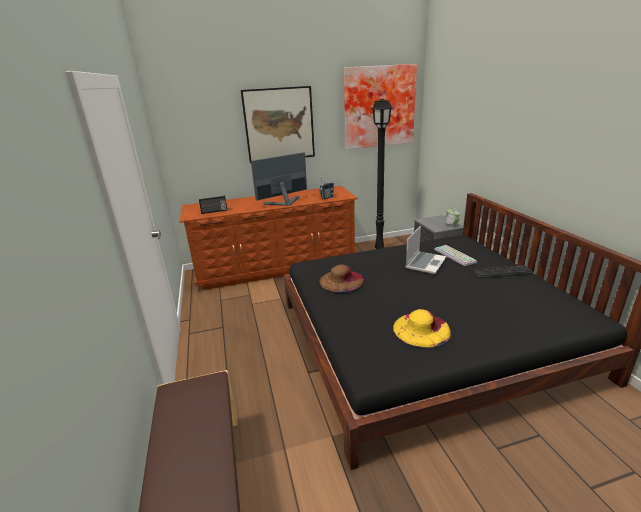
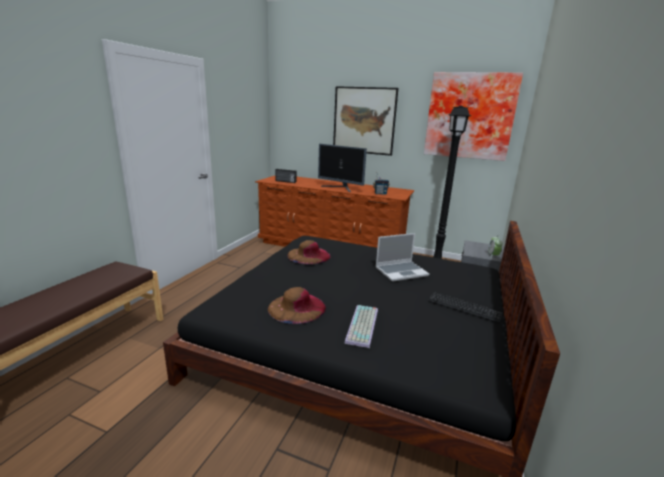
camera: 35 degrees right, 5 degrees down
(284, 202) = (340, 188): monitor -> monitor turned 150 degrees counterclockwise
(421, 329) = (296, 307): yellow hat -> brown hat
(455, 255) = (445, 278): keyboard -> keyboard (363, 326)

